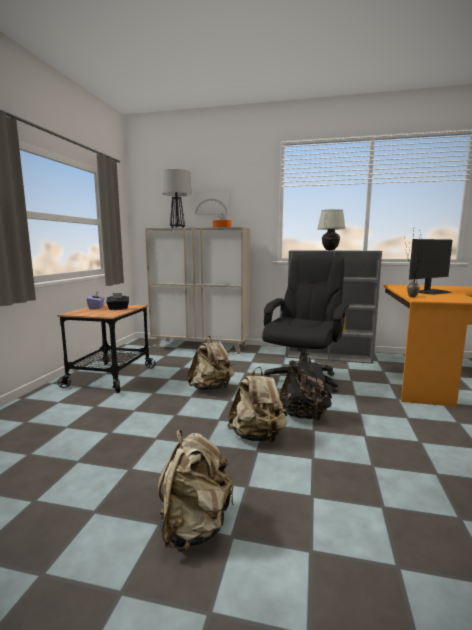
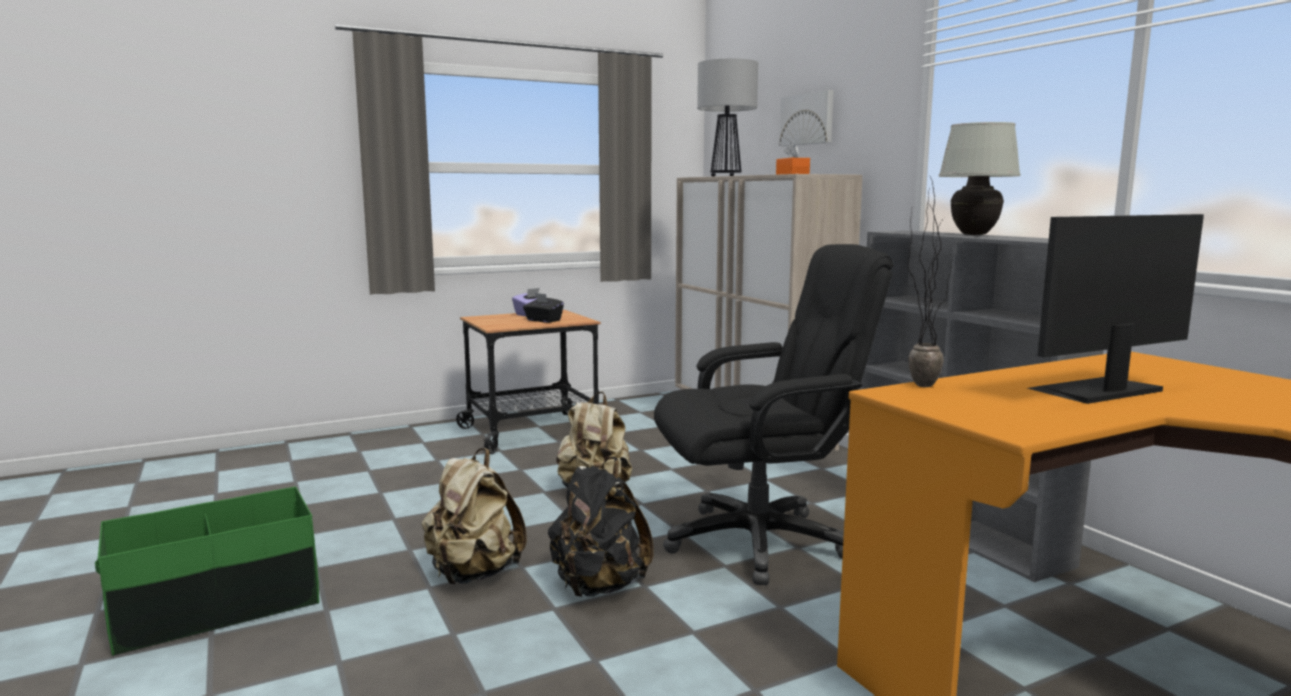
camera: 50 degrees right, 0 degrees up
(195, 526) = (218, 608): beige backpack -> green storage box
(432, 292) = (1096, 390): monitor -> monitor turned 135 degrees clockwise

